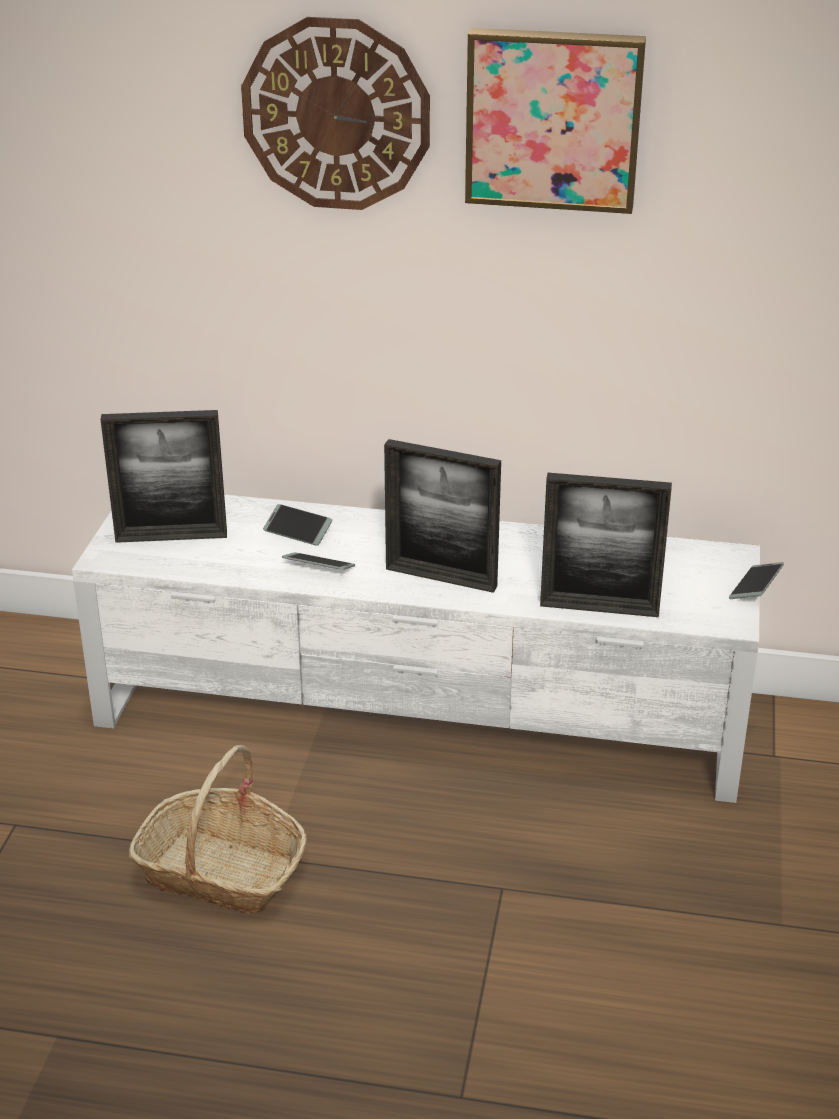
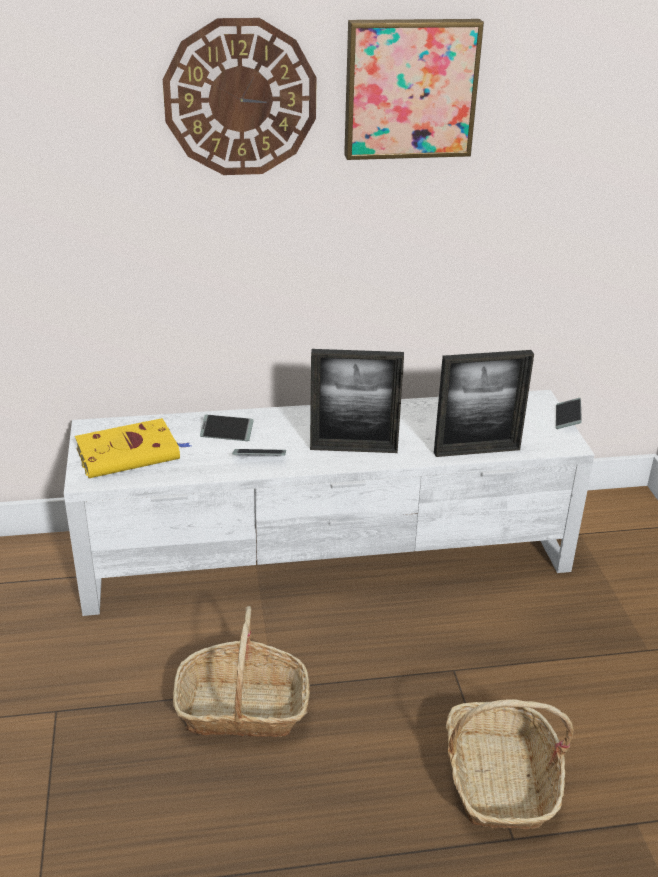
camera: 20 degrees left, 0 degrees up
(171, 537) = (131, 454): picture frame -> yellow book
(484, 1028) = (500, 780): none -> basket

